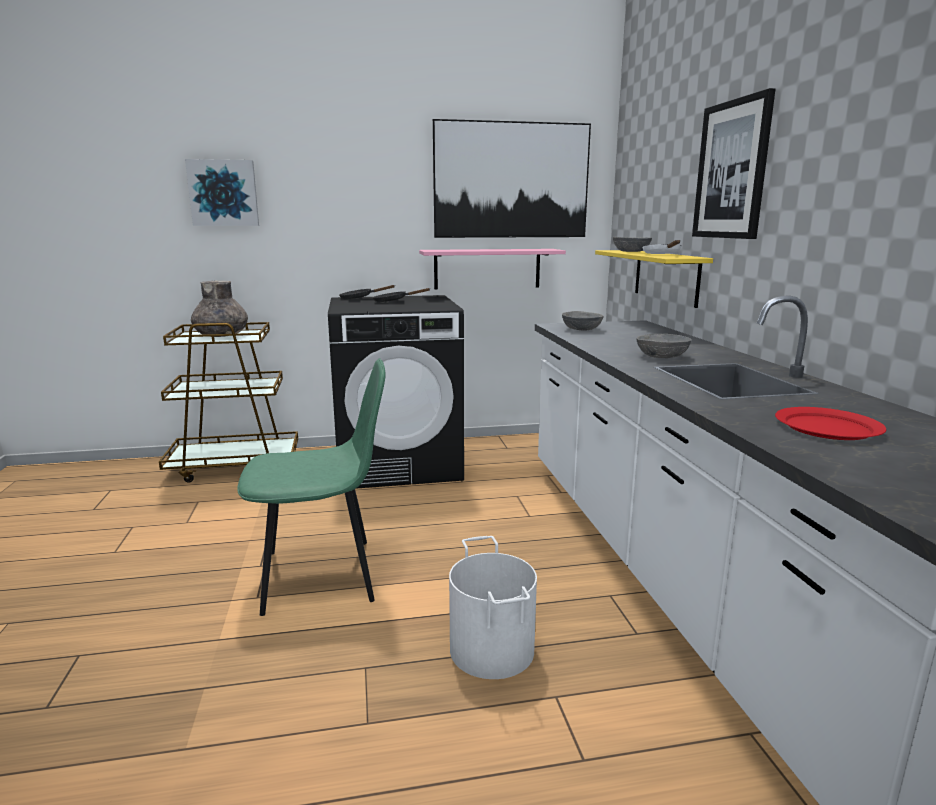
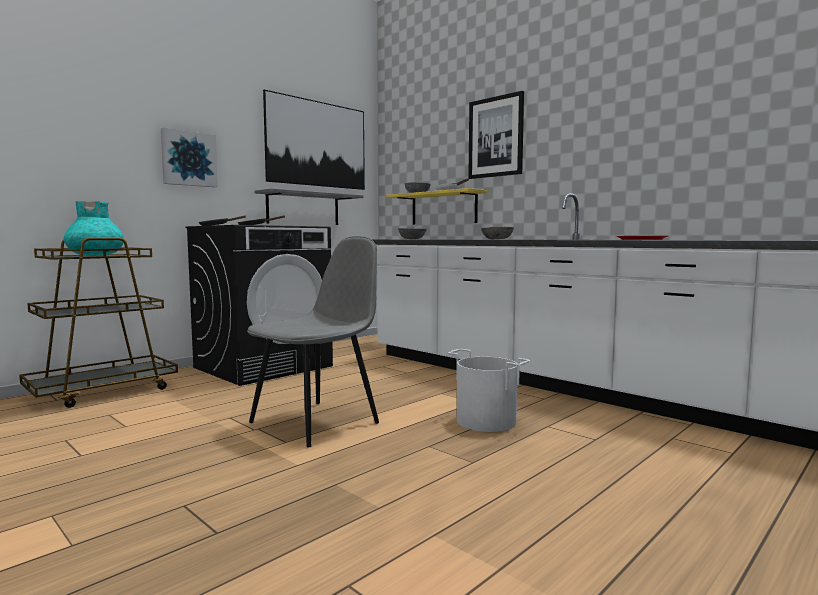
camera: 35 degrees left, 10 degrees down
(222, 336) = (96, 255): grey vase -> turquoise vase
(223, 193) = (83, 123): picture -> picture (188, 159)
(323, 575) = (317, 422): green chair -> grey chair
(487, 269) = (303, 209): pink shelf -> grey shelf

